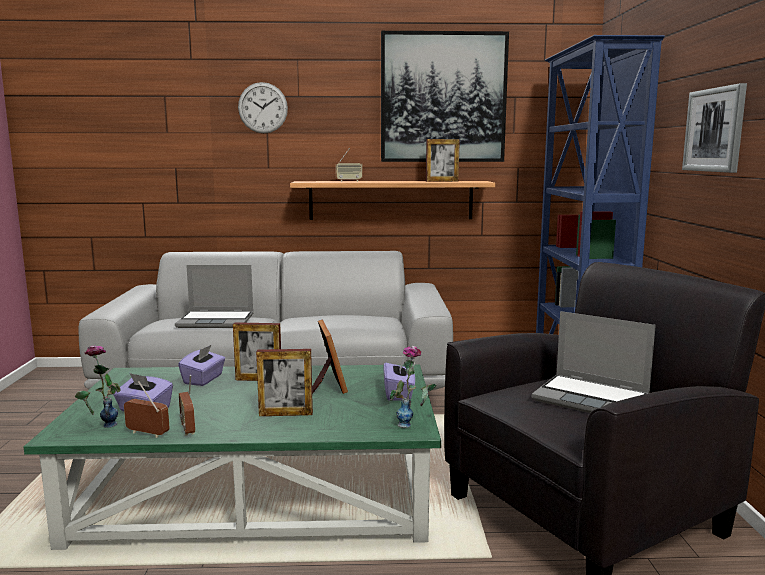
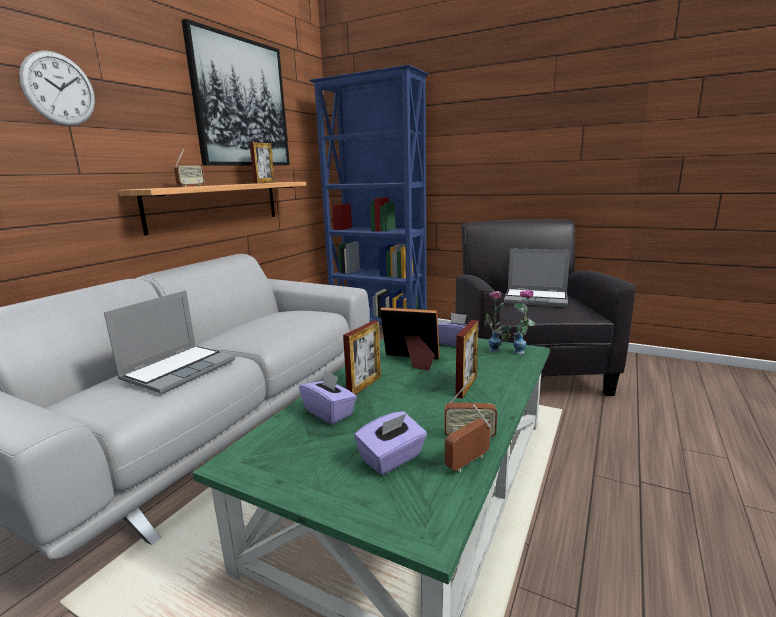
camera: 60 degrees left, 5 degrees up
(100, 427) = (424, 496): vase -> vase (496, 353)
(592, 399) = (536, 299): laptop -> laptop turned 45 degrees clockwise
(715, 130) = (493, 136): picture -> none

